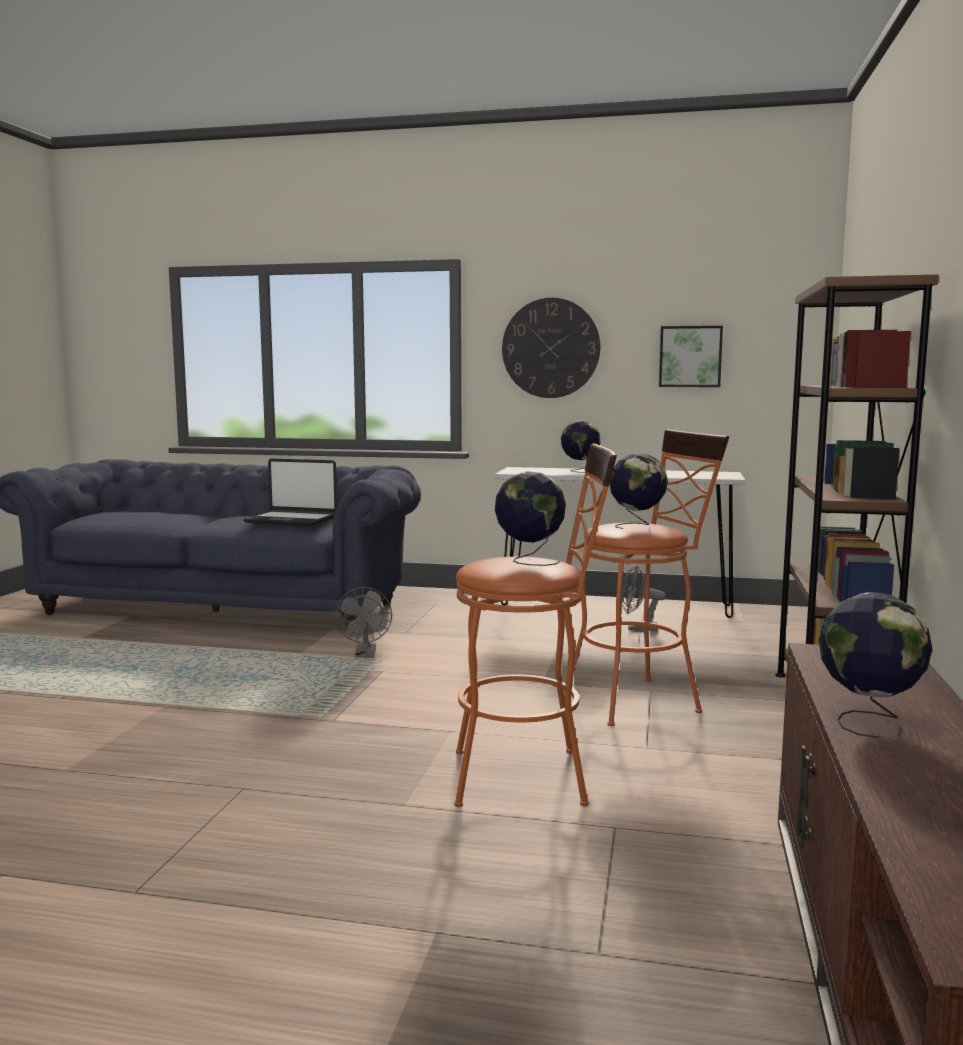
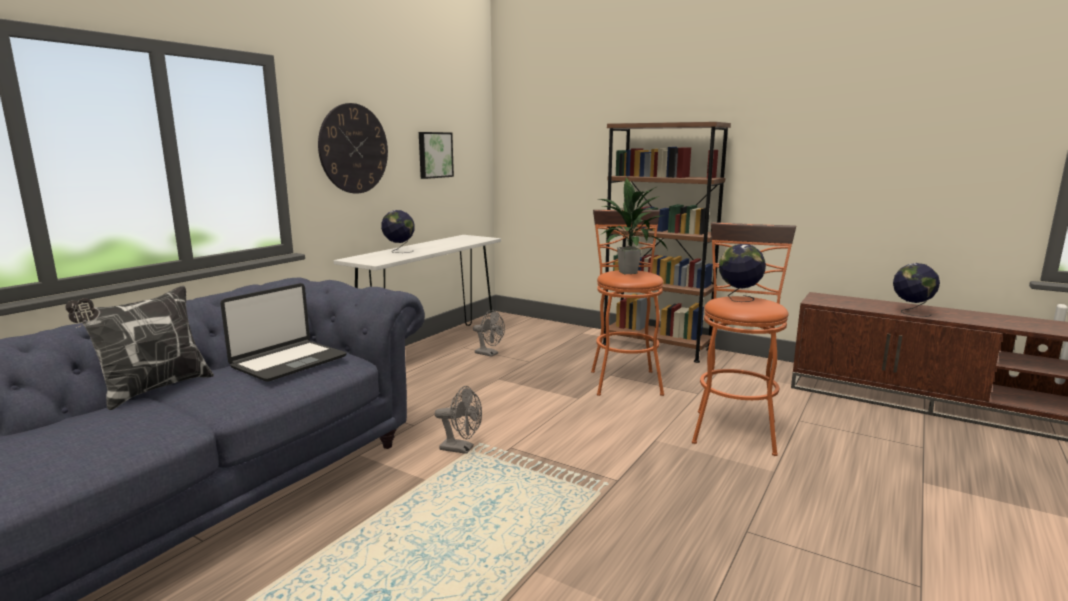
camera: 70 degrees left, 5 degrees up
(230, 514) = (153, 390): none -> pillow
(637, 525) = (628, 273): globe -> potted plant
(637, 628) = (489, 354): grey fan -> grey fan turned 90 degrees counterclockwise

